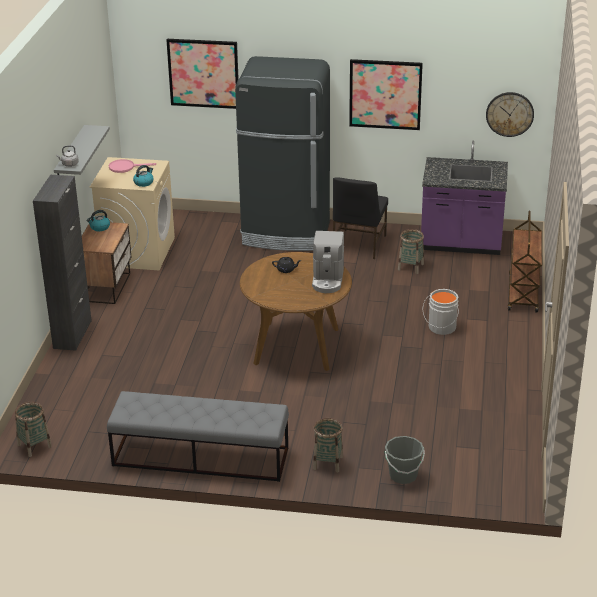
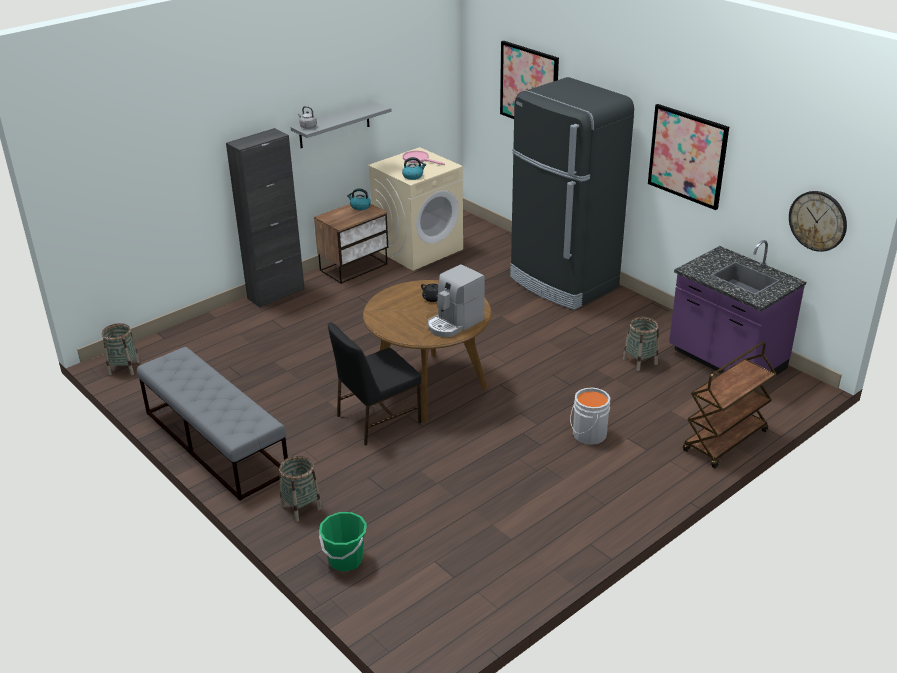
camera: 40 degrees right, 0 degrees up
(358, 244) = (617, 319): black chair -> black chair (377, 419)
(403, 475) = (345, 560): grey bucket -> green bucket

